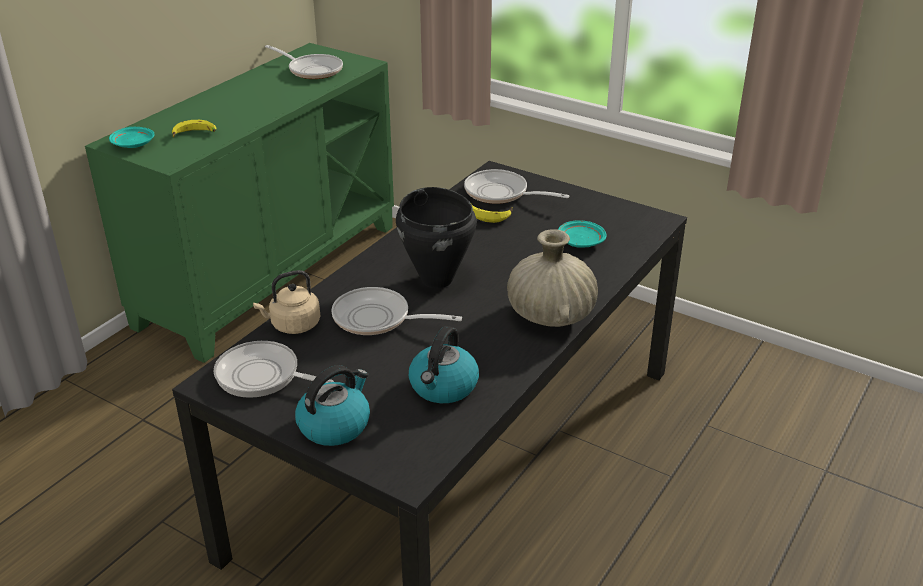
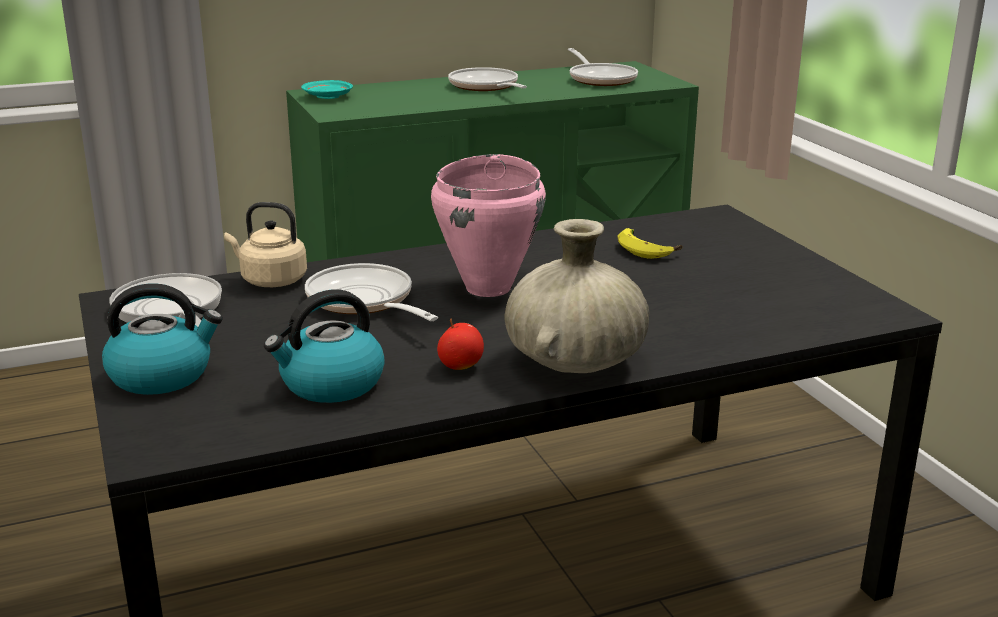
camera: 35 degrees right, 10 degrees down
(194, 135) = (394, 101): banana -> none
(437, 279) = (489, 288): black cooking pot -> pink cooking pot
(496, 344) = (460, 366): none -> apple
(501, 194) = (695, 235): frying pan -> frying pan (486, 87)
(580, 241) = (733, 304): turquoise plate -> none

